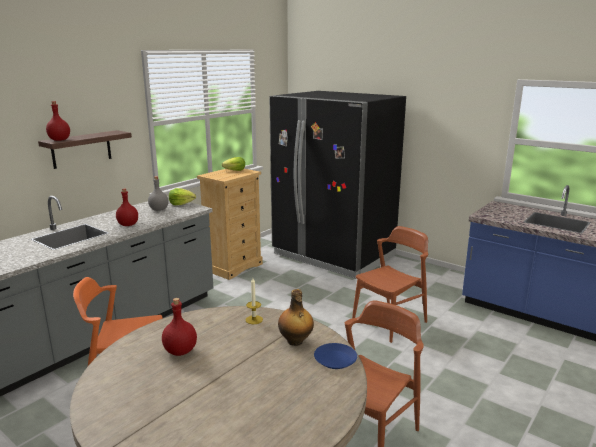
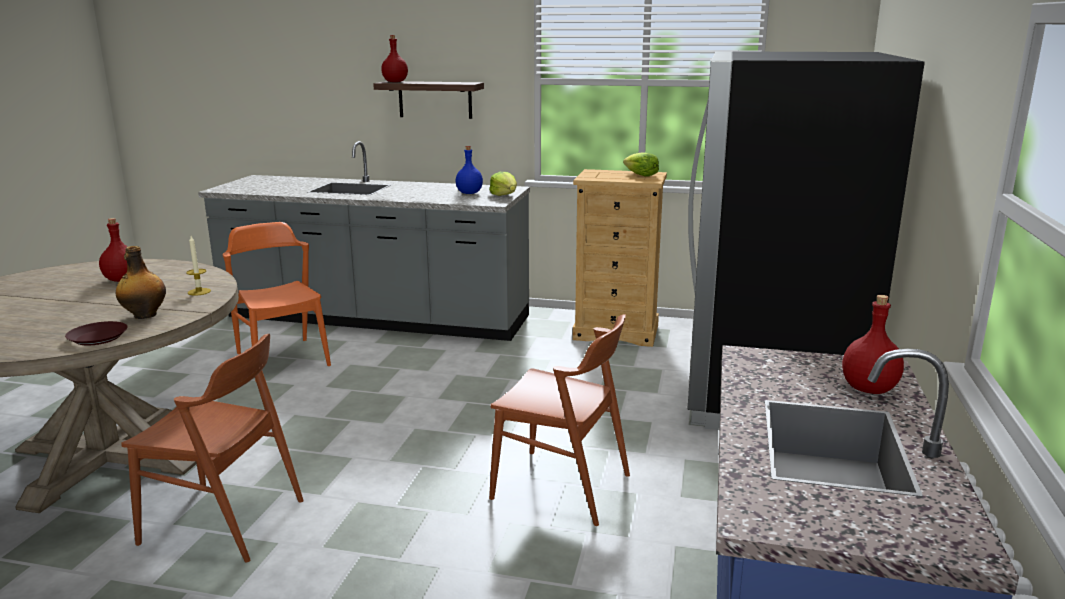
camera: 65 degrees right, 0 degrees up
(128, 225) = (401, 195): red bottle -> red bottle (868, 389)
(159, 210) = (469, 193): grey bottle -> blue bottle
(335, 359) = (99, 338): blue plate -> brown plate

